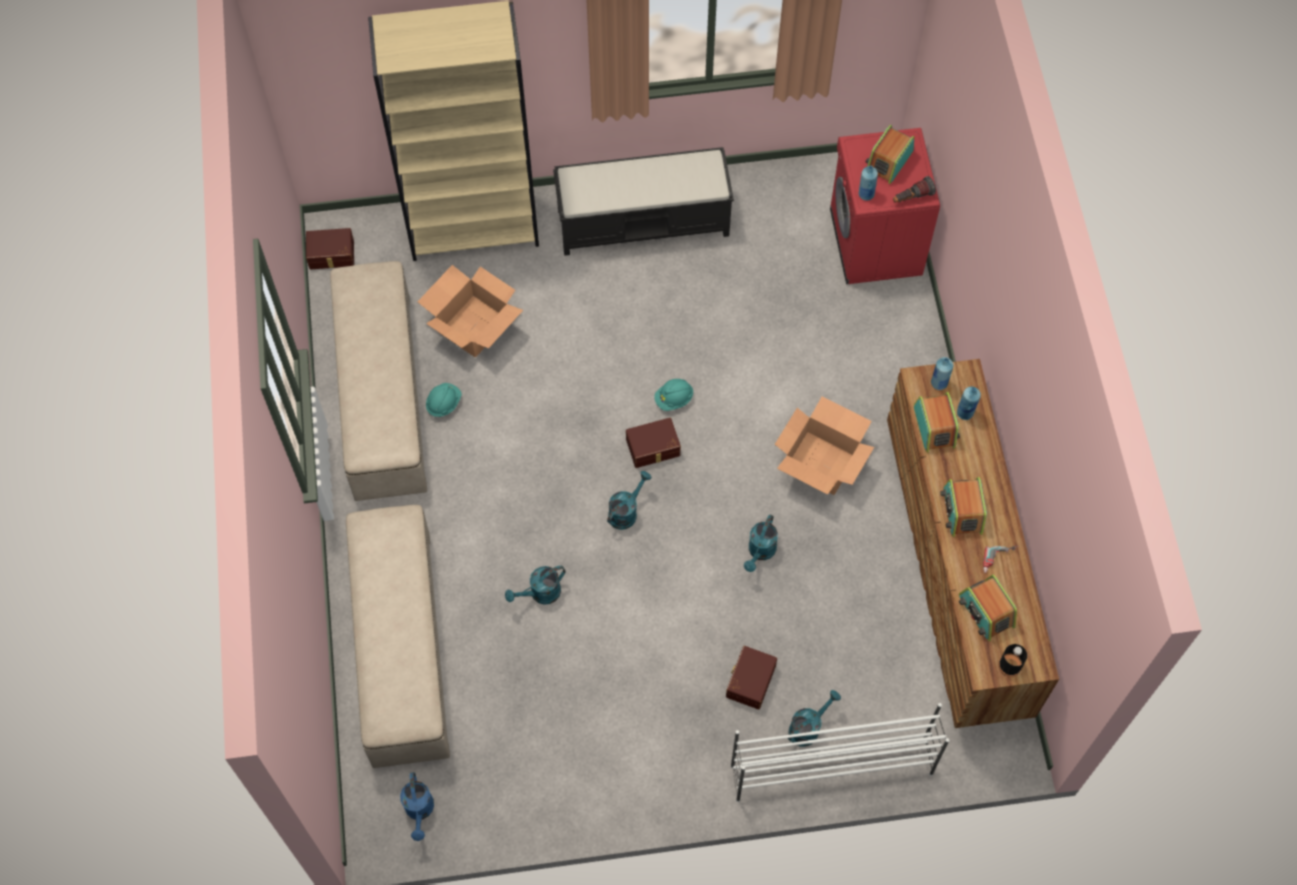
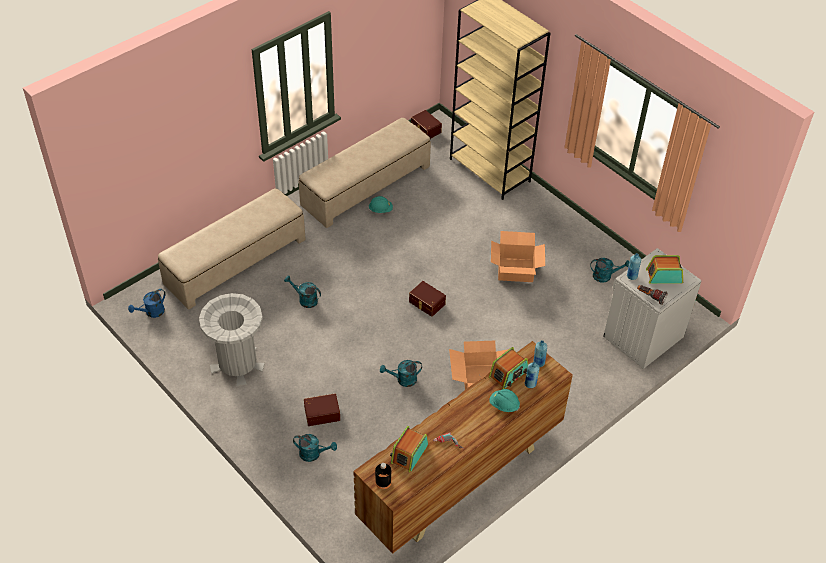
camera: 55 degrees right, 15 degrees down
(473, 326) = (433, 198): cardboard box -> cardboard box (515, 269)
(594, 742) = (237, 363): none -> grey trash can
(626, 511) = (380, 310): turquoise watering can -> turquoise watering can (605, 276)
(644, 222) = (557, 233): black bench -> none
(674, 399) = (463, 297): turquoise hard hat -> turquoise hard hat (504, 405)
(830, 769) = (295, 477): white shoe rack -> none
(873, 243) = (641, 336): red washing machine -> white washing machine
(962, 511) = (465, 412): radio -> none

